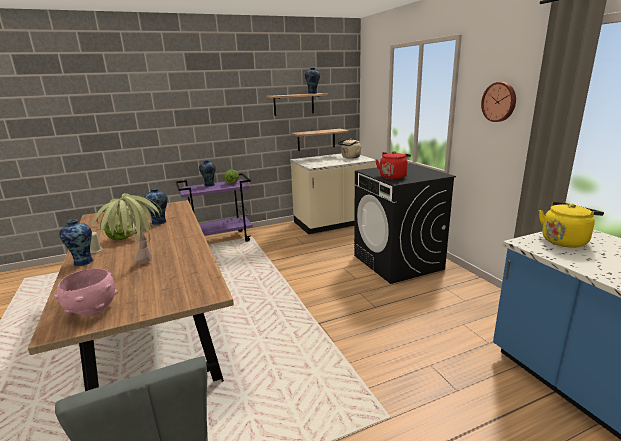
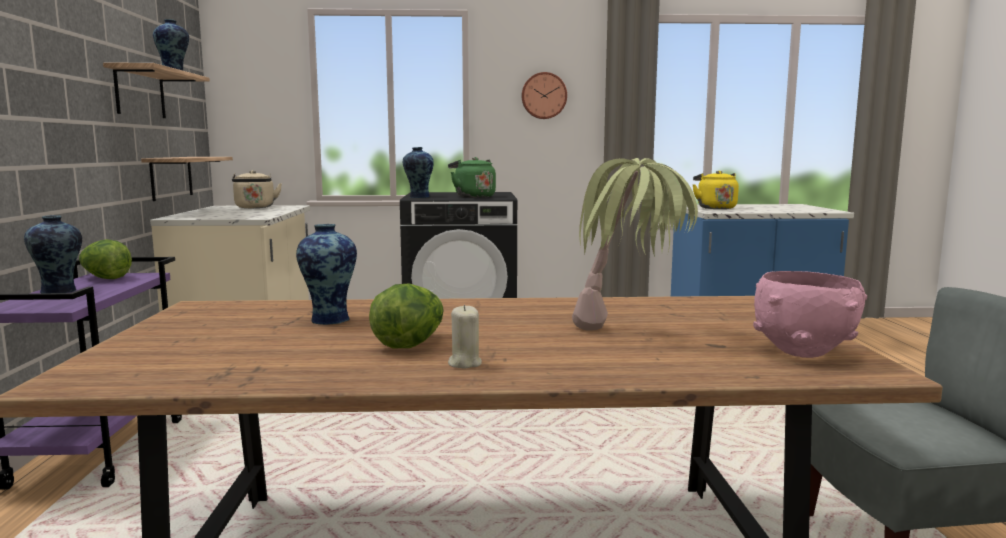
camera: 70 degrees left, 10 degrees down
(83, 262) = (533, 371): vase -> vase (418, 197)
(393, 176) = (473, 197): red kettle -> green kettle

